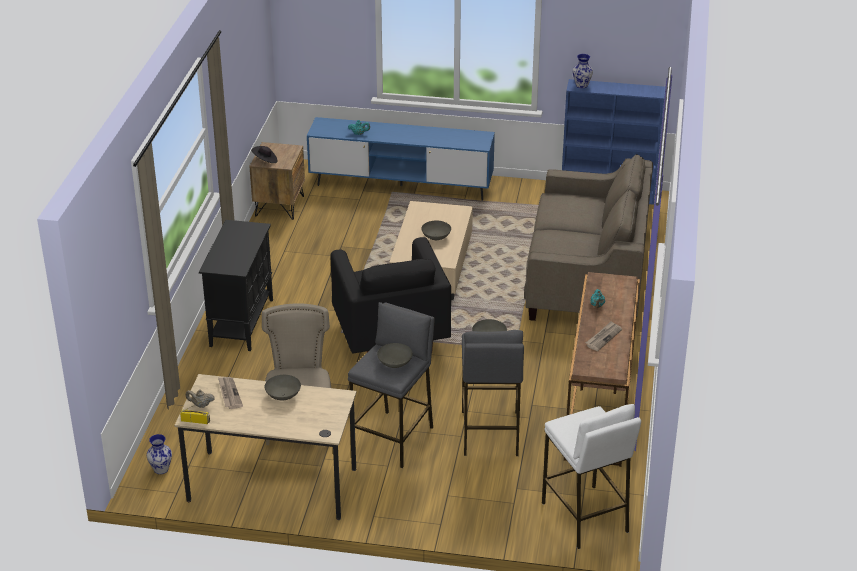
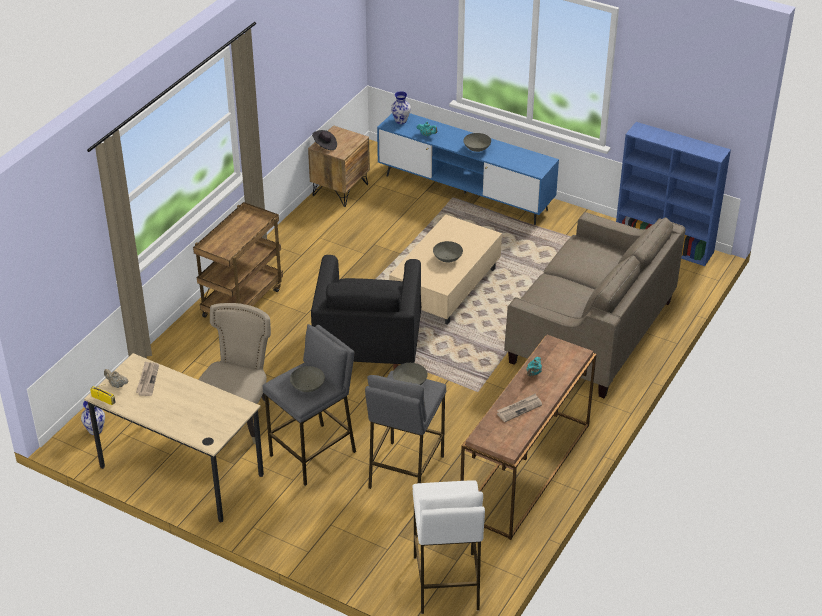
camera: 20 degrees right, 5 degrees up
(242, 322) = (242, 301): black cabinet -> brown cart
(282, 396) = (192, 394): grey bowl -> grey bowl (476, 149)
(582, 85) = (644, 132): vase -> vase (401, 121)

